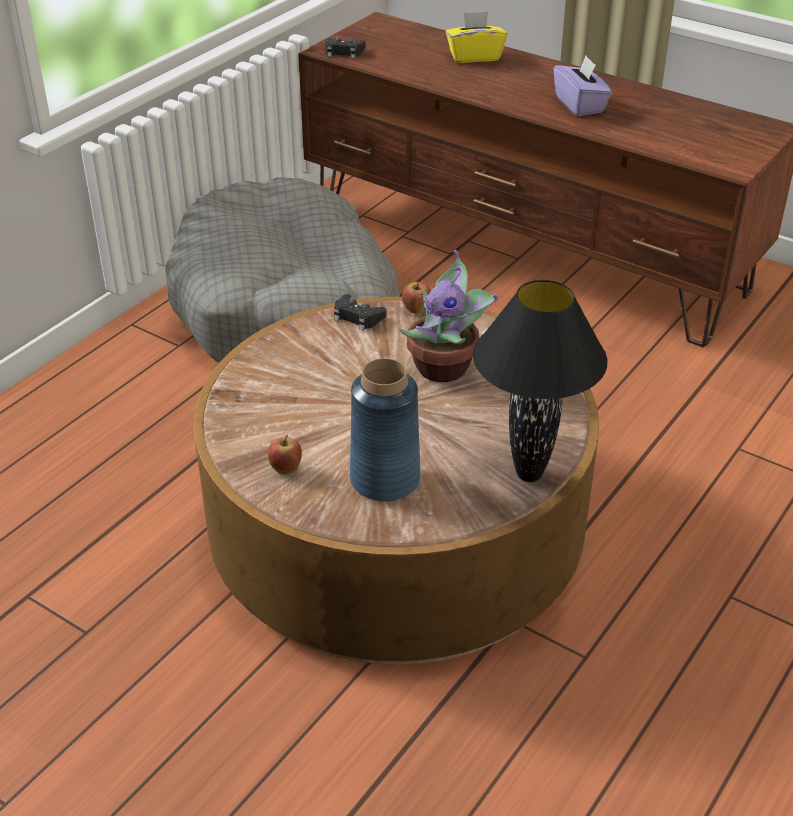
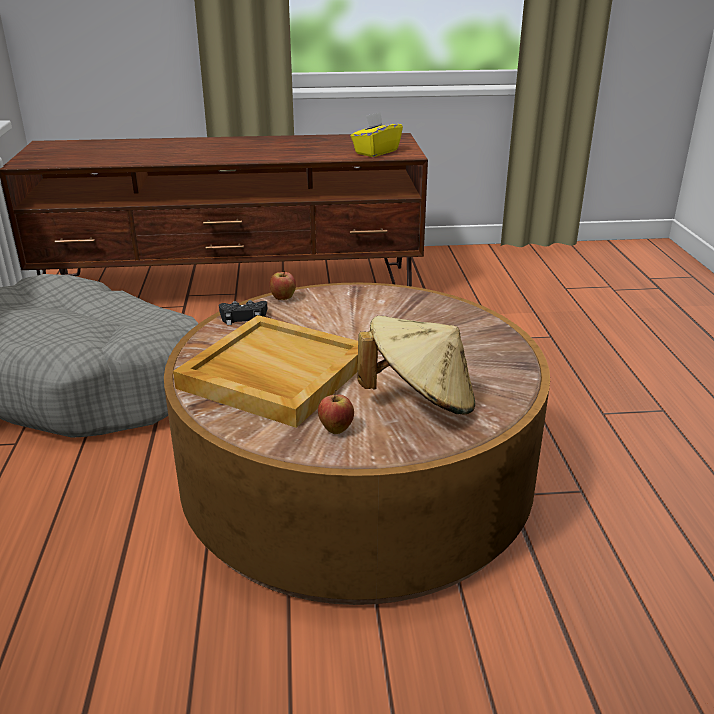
camera: 40 degrees left, 10 degrees down
(307, 391) = (273, 374): none -> beige tray
(343, 52) = (39, 162): black game controller -> none
(385, 479) = (420, 400): blue vase -> beige hat
(445, 368) = (355, 321): potted plant -> none
(474, 56) = (150, 145): yellow tissue box -> yellow tissue box (376, 152)
(528, 475) = (507, 355): black table lamp -> none
(580, 105) = (265, 150): purple tissue box -> none

